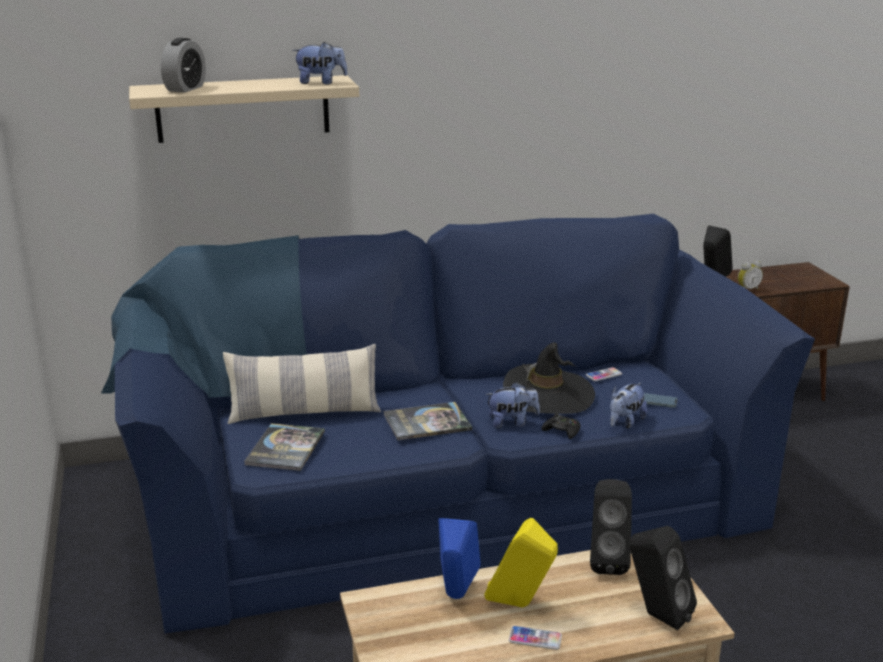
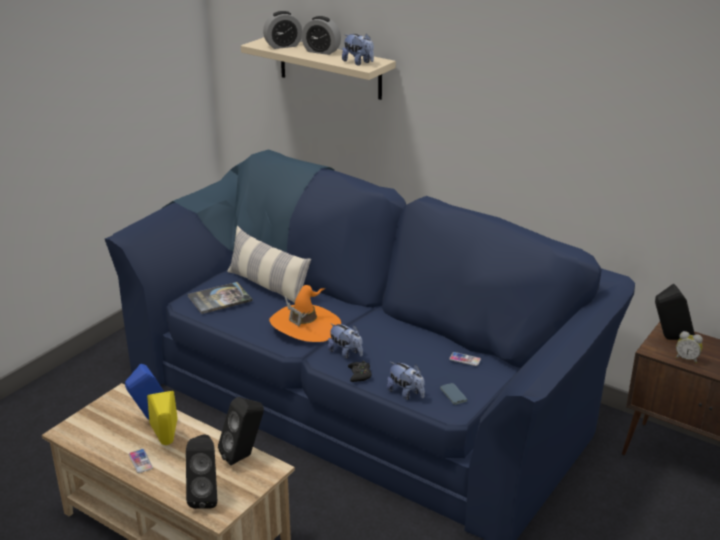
camera: 50 degrees right, 5 degrees up
(247, 84) = (321, 51): none -> alarm clock
(427, 422) = (305, 326): book -> orange hat
(548, 395) = (402, 350): black hat -> none
(625, 422) = (406, 393): plush toy -> plush toy turned 135 degrees counterclockwise

